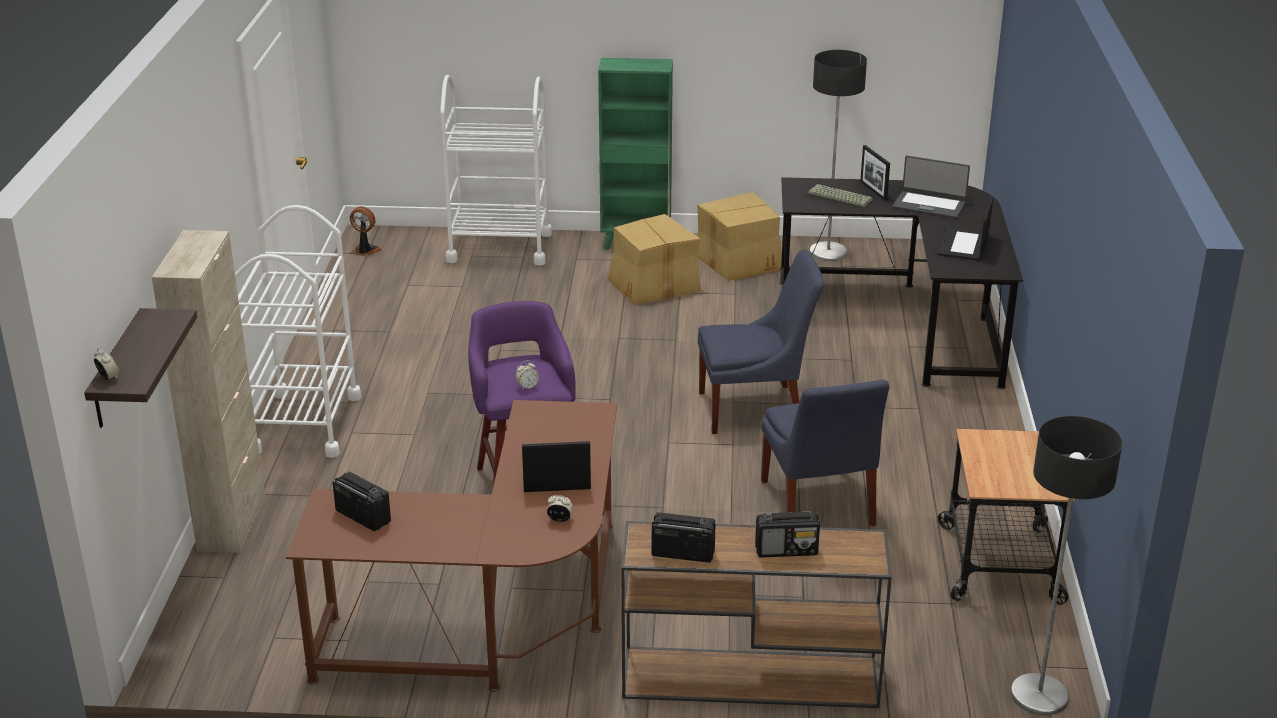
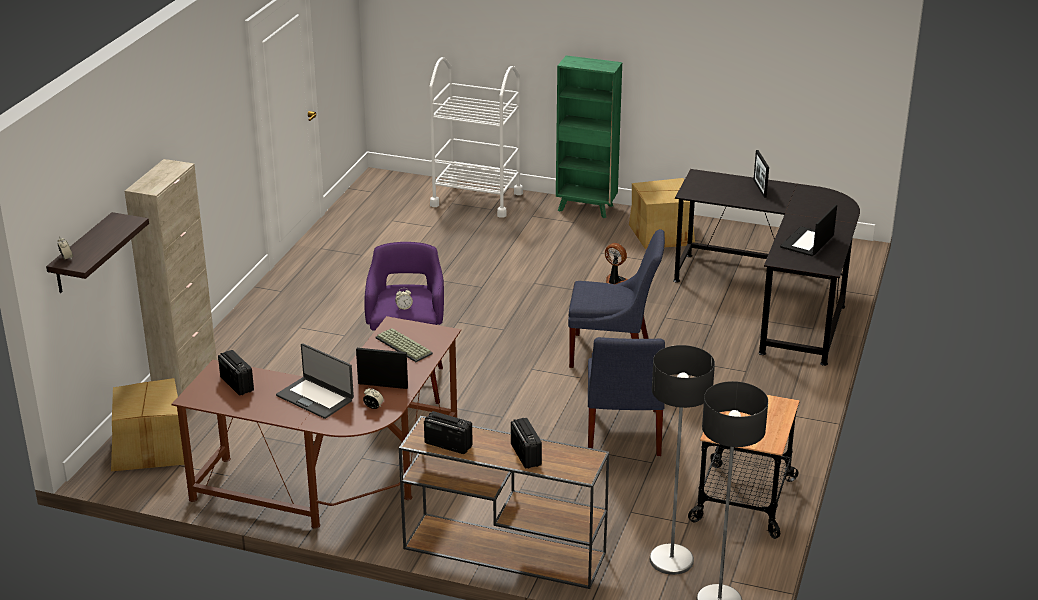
camera: 15 degrees right, 0 degrees up
(305, 424) = (269, 316): white cart -> none
(366, 251) = (373, 190): fan -> fan (615, 281)
(653, 284) = (583, 244): cardboard box -> cardboard box (149, 448)
(787, 550) = (525, 454): radio -> radio turned 120 degrees counterclockwise
(828, 252) = (740, 235): floor lamp -> floor lamp (672, 560)
(838, 198) = (727, 191): keyboard -> keyboard (402, 346)
(929, 205) = (799, 205): laptop -> laptop (315, 397)

